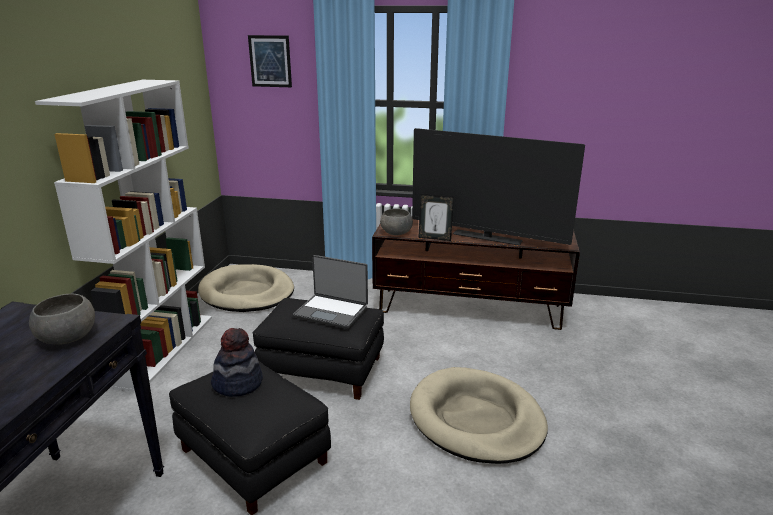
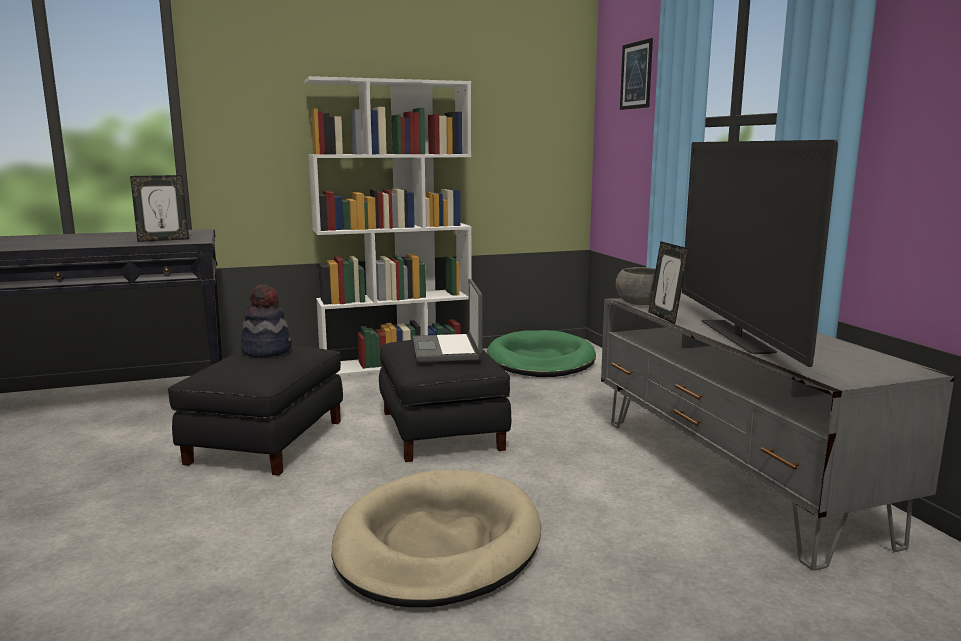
camera: 60 degrees right, 10 degrees down
(67, 337) = (163, 240): grey bowl -> picture frame
(247, 293) = (540, 360): beige dog bed -> green dog bed
(470, 308) = (731, 476): brown tv stand -> grey tv stand

